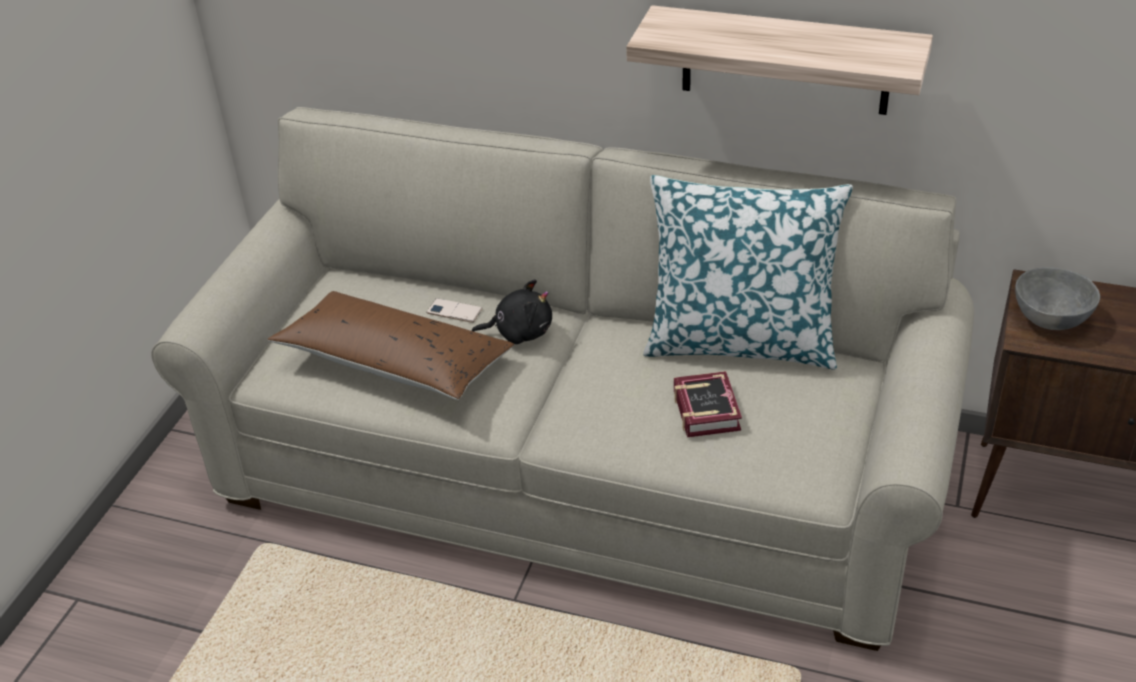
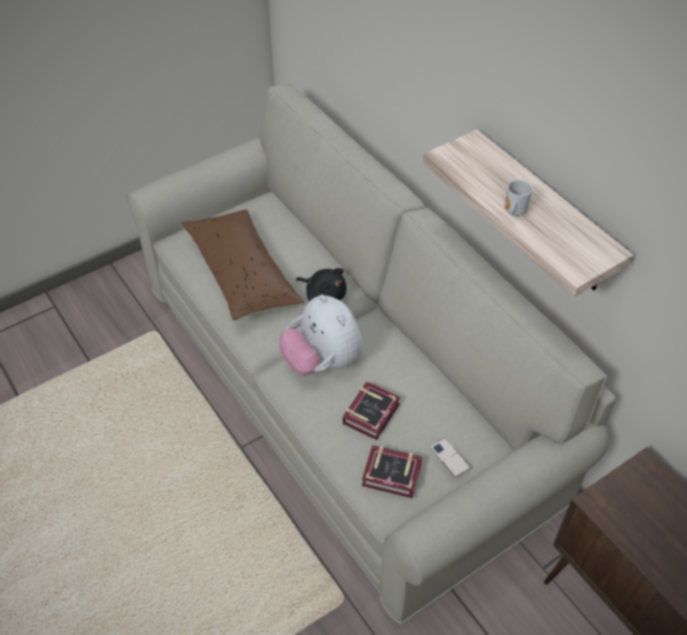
camera: 35 degrees right, 10 degrees up
(454, 311) = (302, 259): phone -> phone (449, 458)
(593, 394) = (322, 361): none -> plush toy
(741, 341) = (439, 381): pillow -> none
(783, 51) = (513, 212): none -> mug
(797, 452) = (394, 476): none -> book
(1048, 319) = (627, 499): grey bowl -> none

